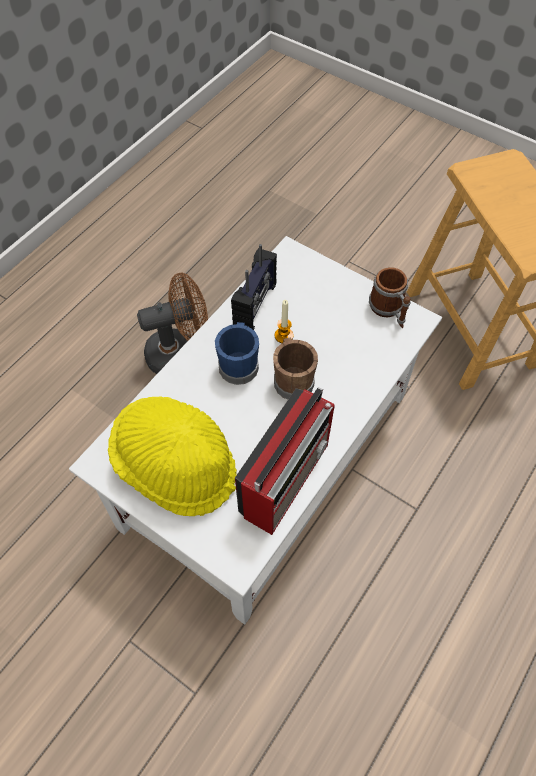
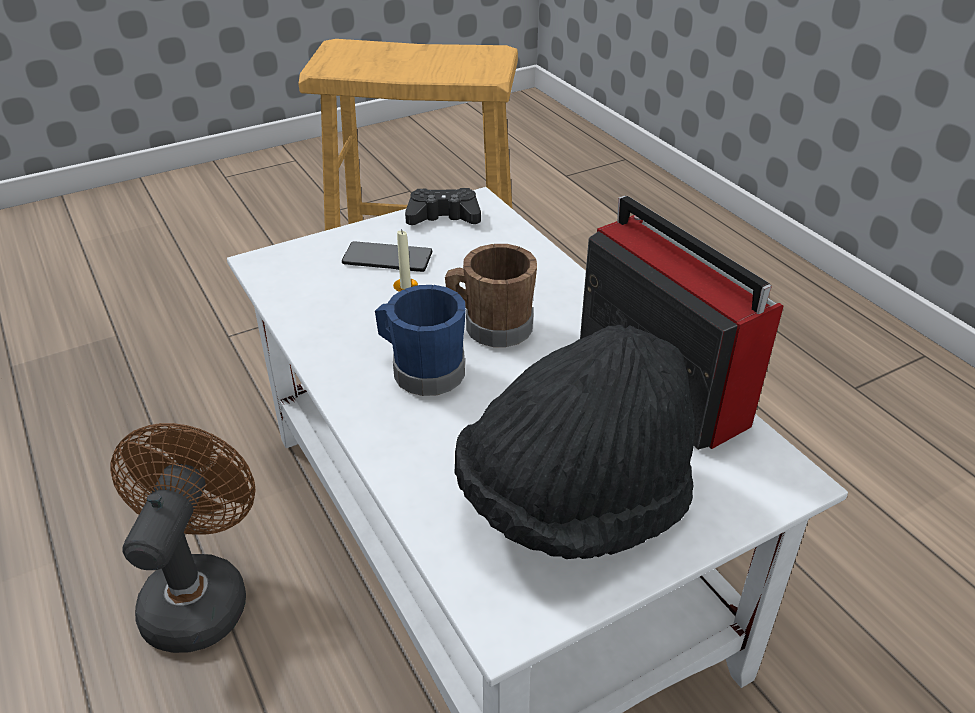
camera: 65 degrees left, 20 degrees down
(177, 466) = (574, 502): yellow hat -> black hat
(256, 306) = (328, 322): radio -> none
(327, 304) = (387, 258): none -> phone
(389, 310) = (443, 216): mug -> black game controller

